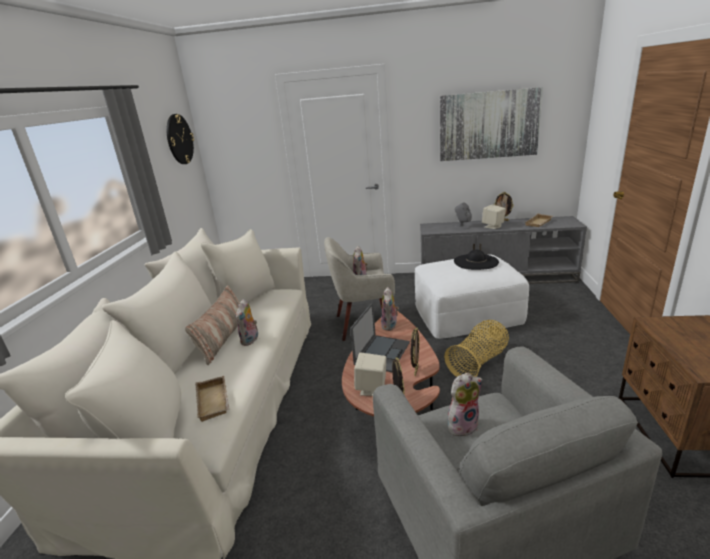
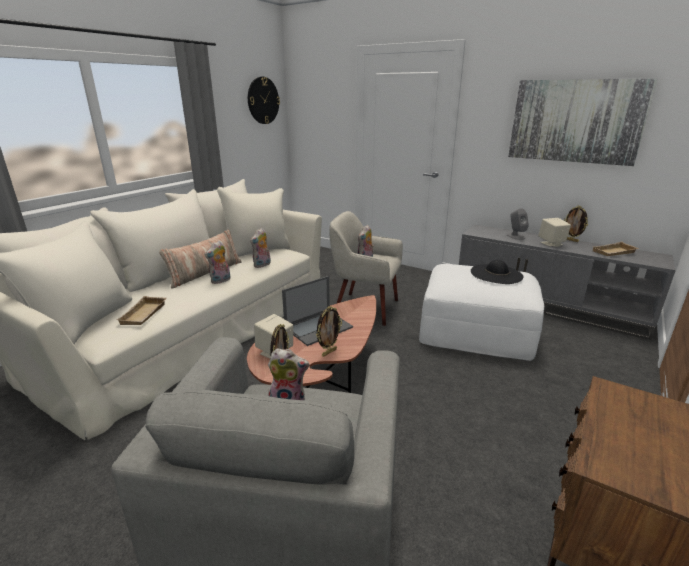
camera: 25 degrees right, 0 degrees up
(390, 326) = (353, 308): plush toy -> plush toy (262, 265)
(478, 362) = (439, 379): basket -> none

